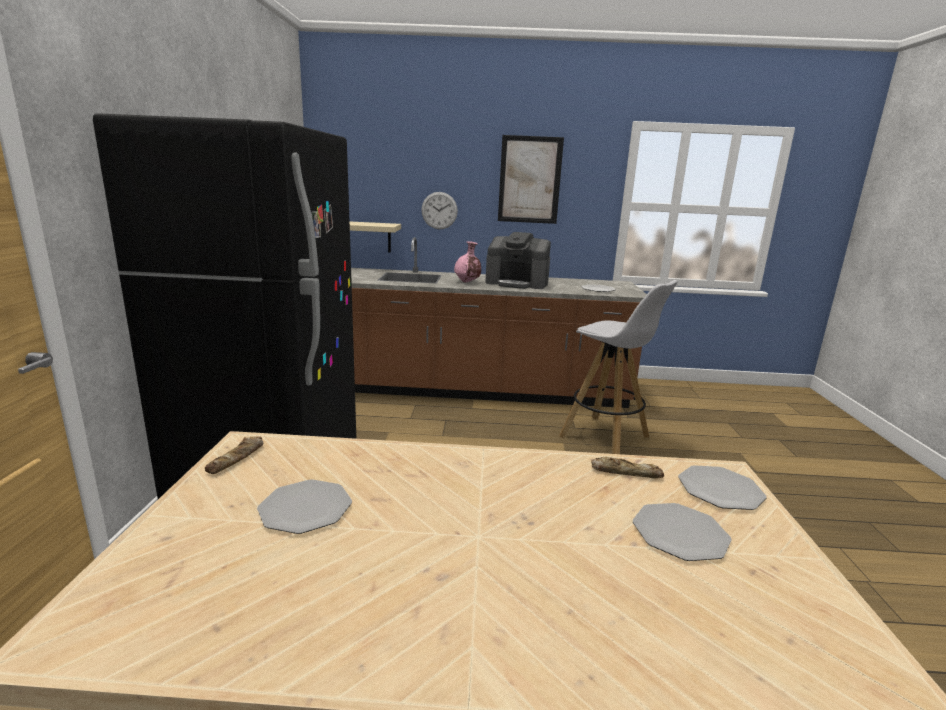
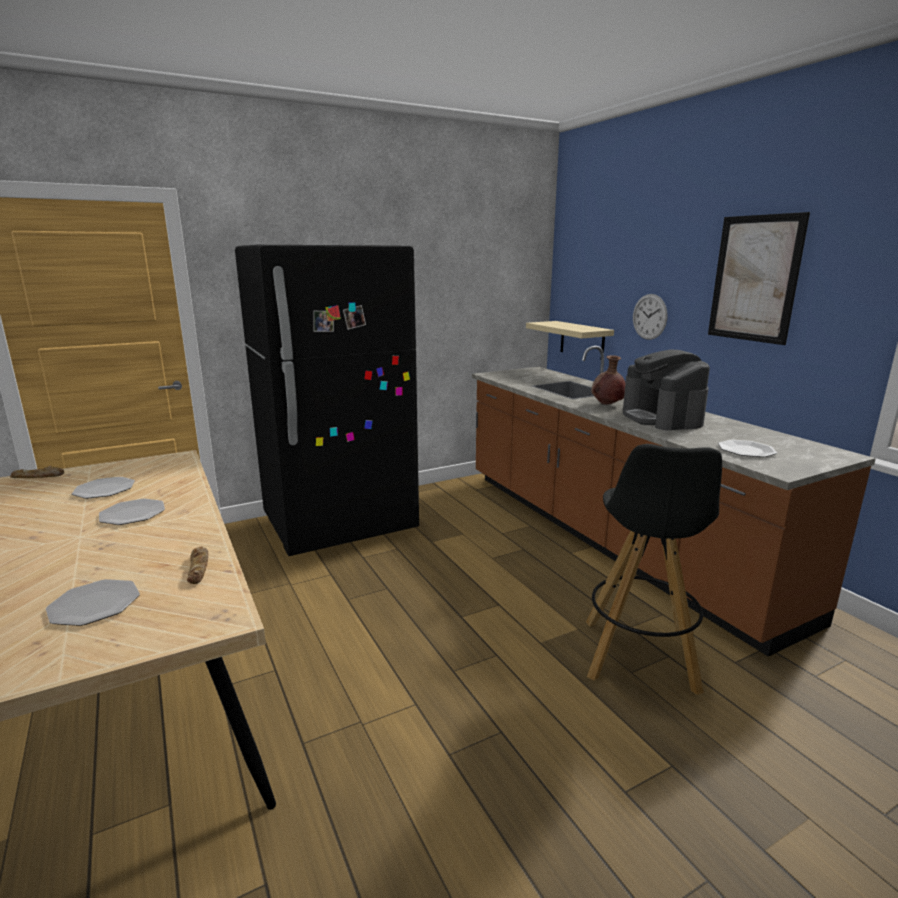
camera: 60 degrees right, 0 degrees up
(237, 459) = (158, 461): bread -> bread (38, 476)
(467, 282) = (606, 405): pink vase -> brown vase
(606, 437) = (639, 657): white stool -> black stool
(720, 489) = (184, 617): plate -> plate (132, 514)

